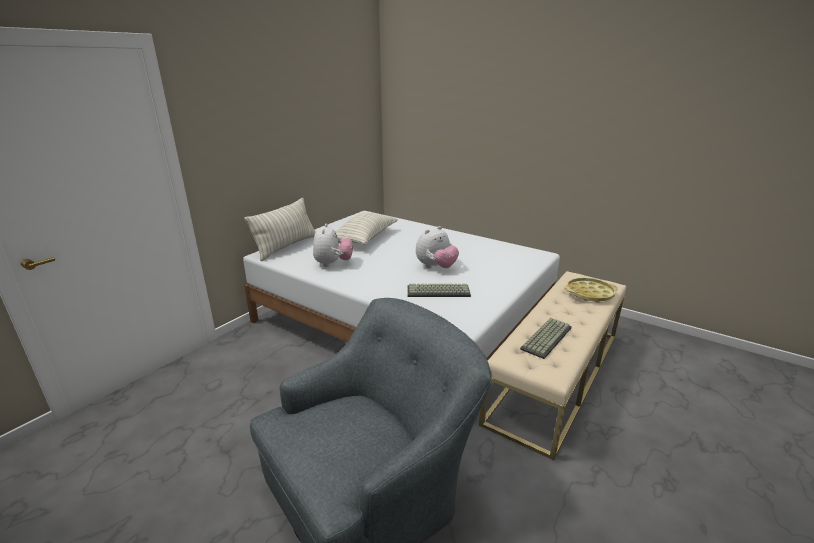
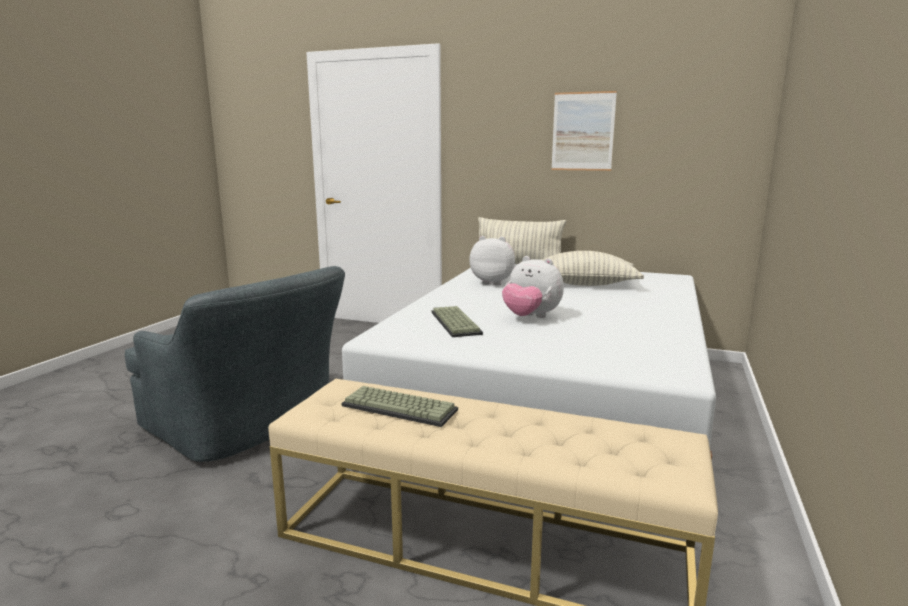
camera: 75 degrees right, 10 degrees down
(295, 123) = (583, 131): none -> picture
(333, 264) = (493, 282): plush toy -> plush toy turned 150 degrees counterclockwise
(590, 293) = (600, 450): yellow tray -> none

